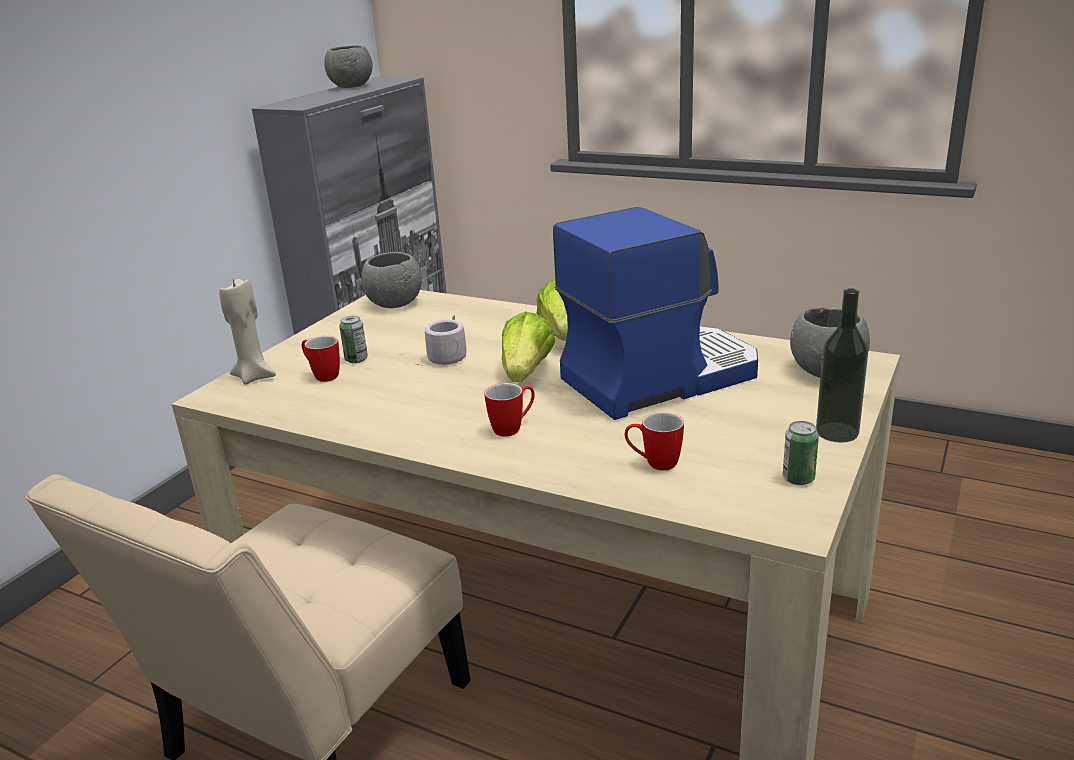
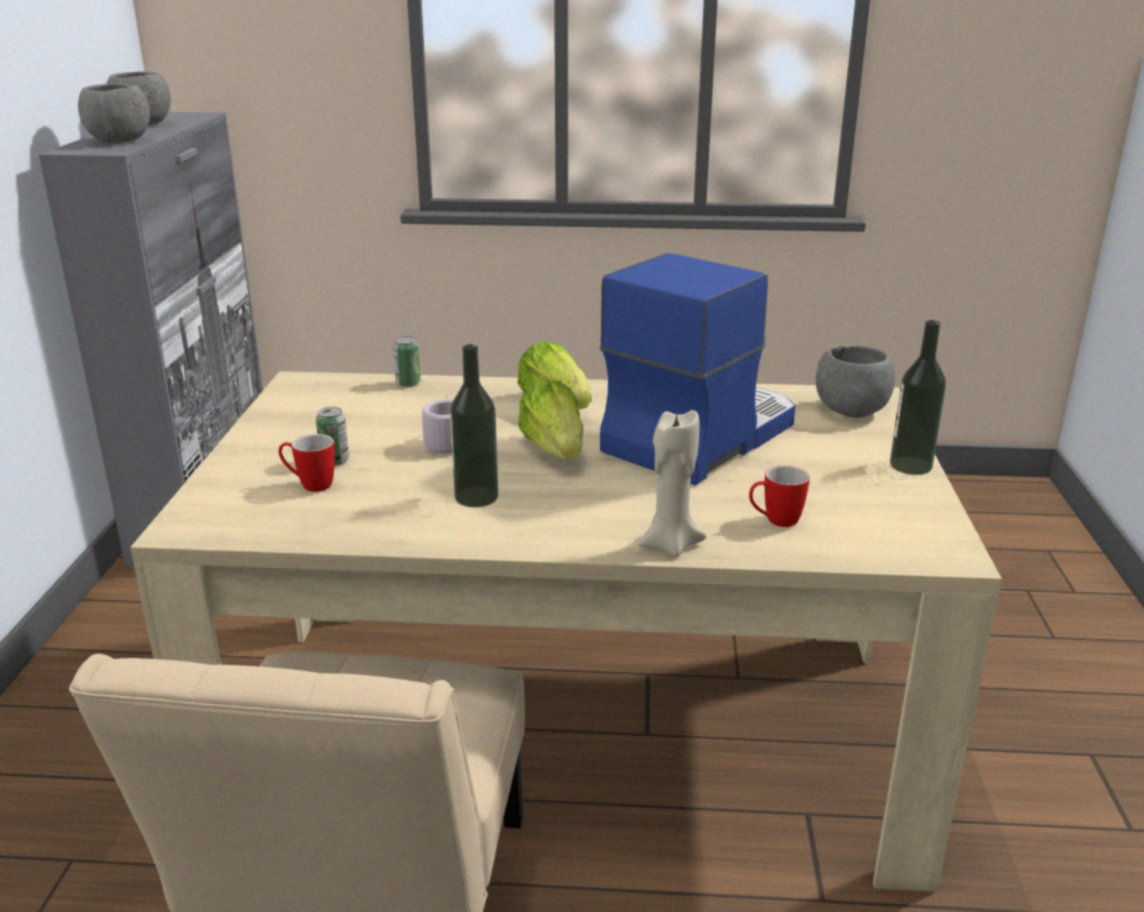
camera: 25 degrees left, 0 degrees up
(254, 377) = (218, 498): beige candle -> beige candle (670, 544)
(395, 303) = (319, 391): grey bowl -> grey bowl (120, 141)
(430, 403) = (476, 497): none -> bottle
(513, 428) = (597, 509): mug -> none
(798, 479) = (916, 513): can -> can (408, 383)

